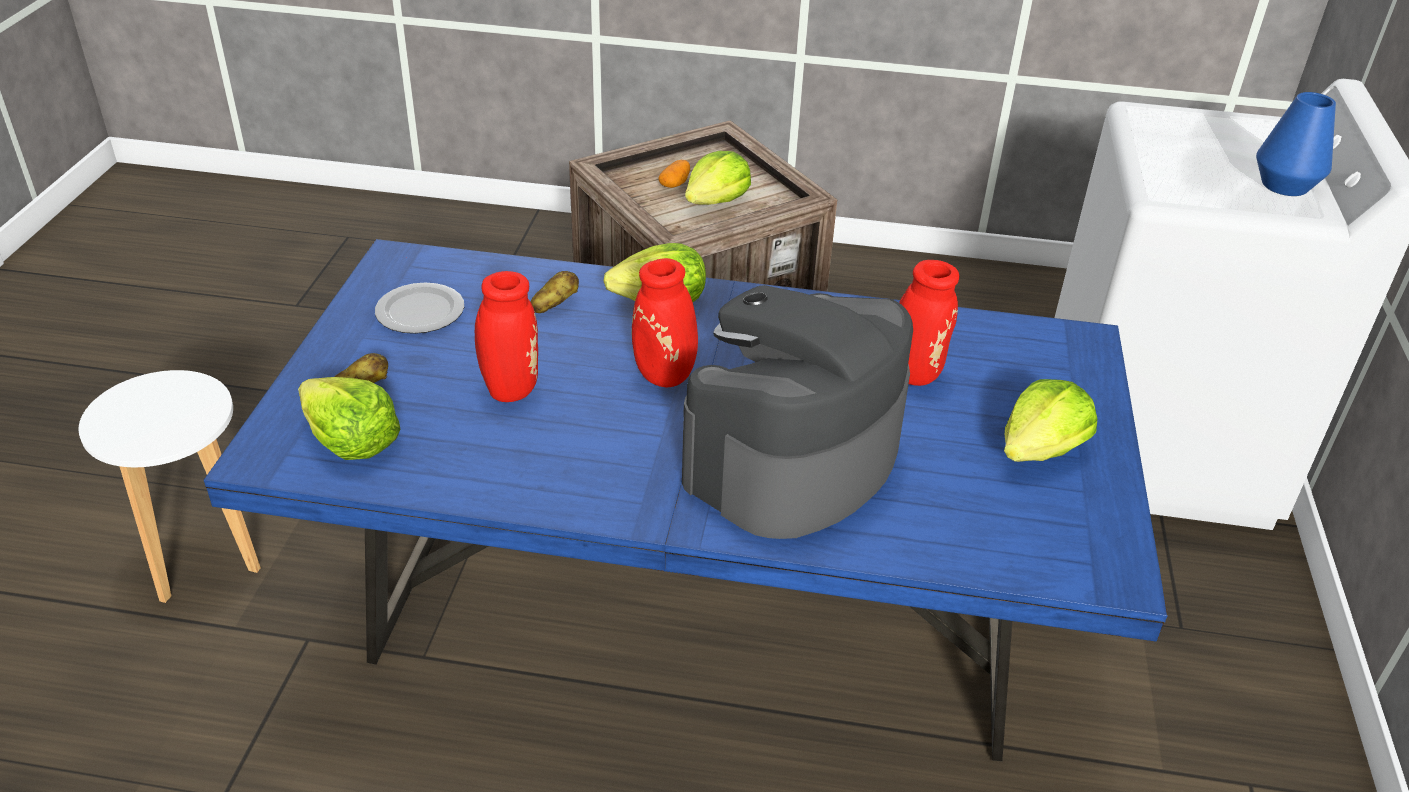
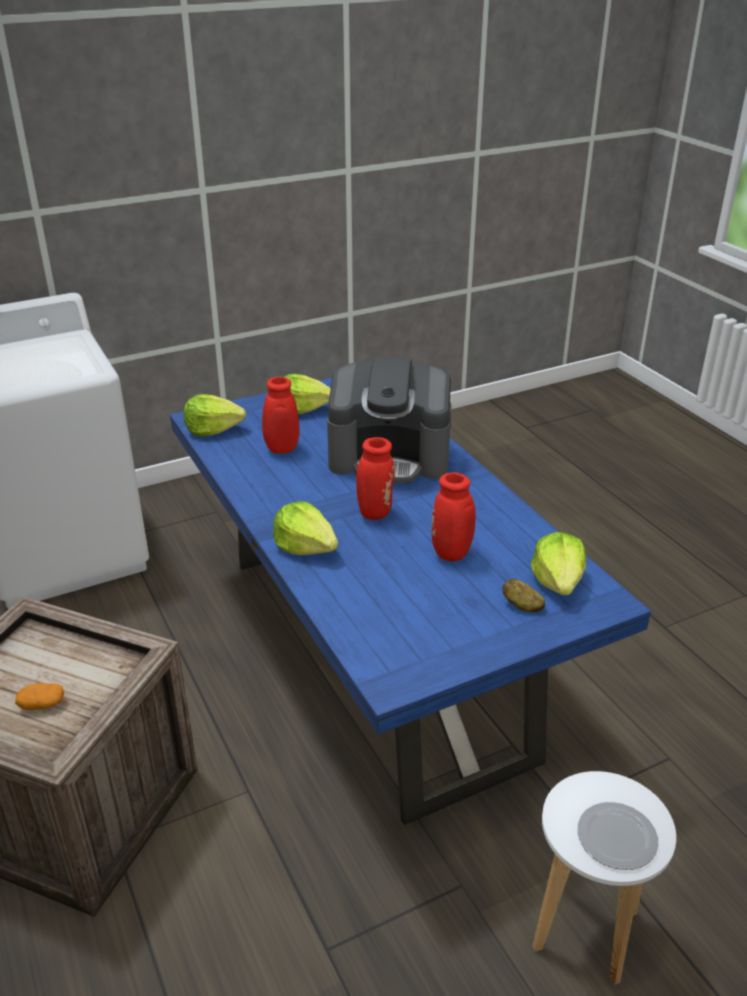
camera: 125 degrees left, 5 degrees down
(420, 313) = (431, 630): plate -> plate (617, 837)
(554, 305) = (357, 582): potato -> none
(717, 201) = (58, 666): lettuce -> lettuce (213, 429)
(1285, 185) = (46, 346): blue vase -> none

